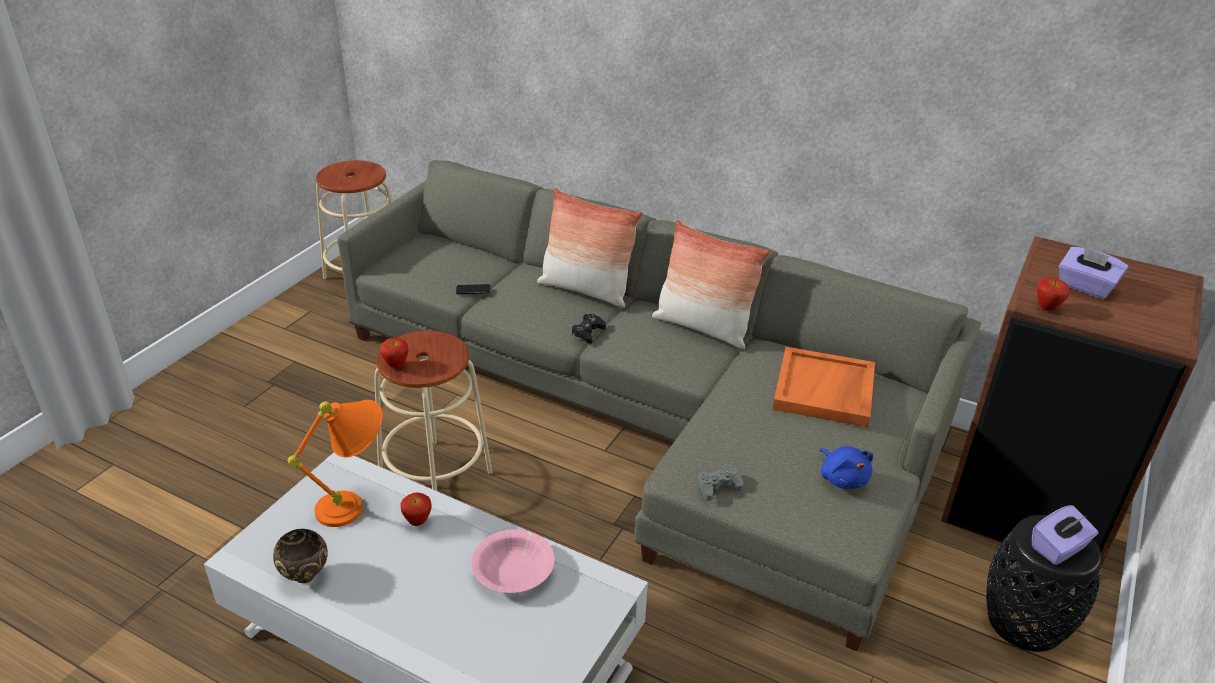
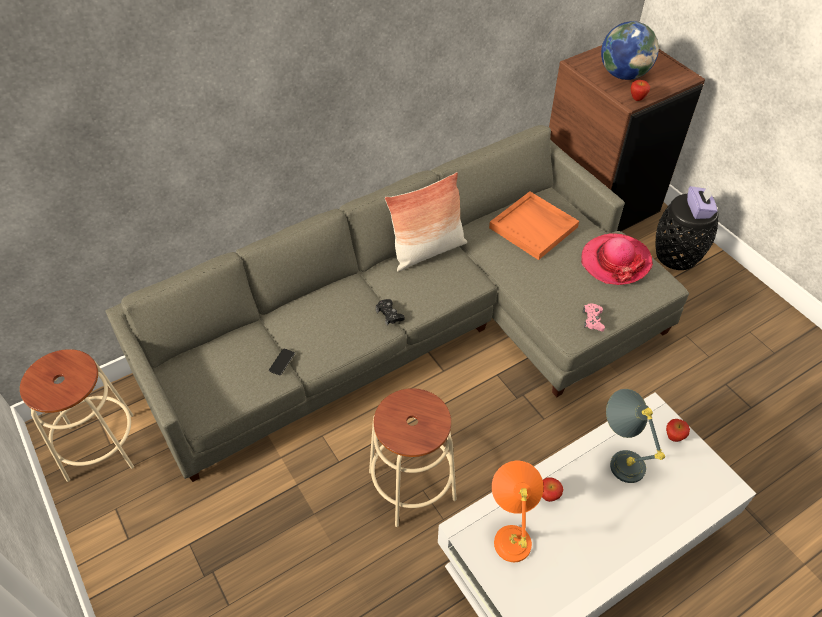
camera: 60 degrees left, 15 degrees up
(306, 577) = (574, 585): brown bowl -> none
(396, 365) = (415, 442): apple -> apple (673, 437)
(513, 570) = (618, 457): pink bowl -> grey table lamp
(585, 290) = (336, 293): pillow -> none
(718, 486) = (593, 320): grey game controller -> pink game controller
(842, 478) = (615, 261): blue plush toy -> hat
(1085, 287) = (623, 74): purple tissue box -> globe

